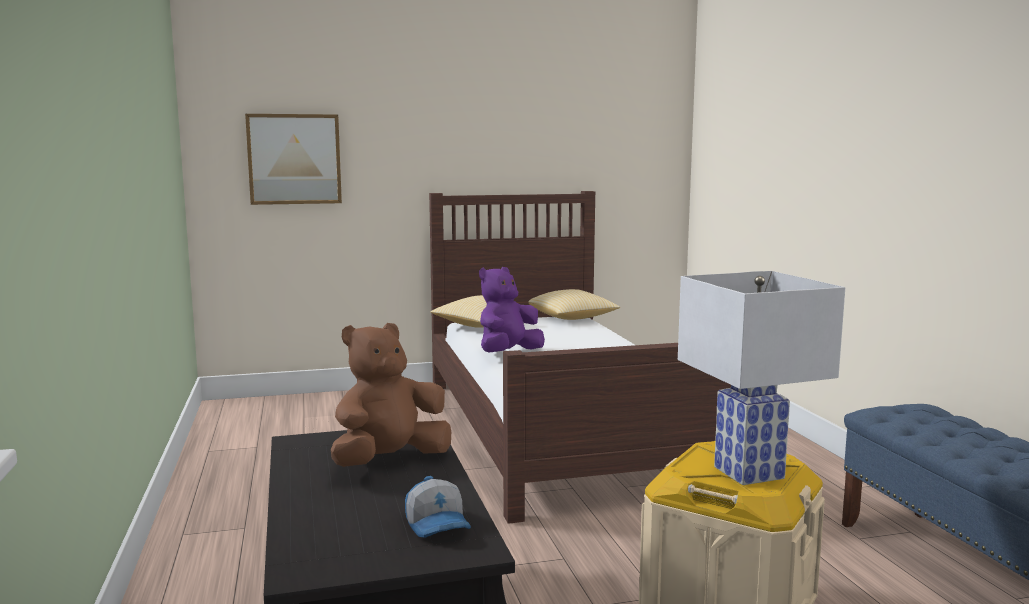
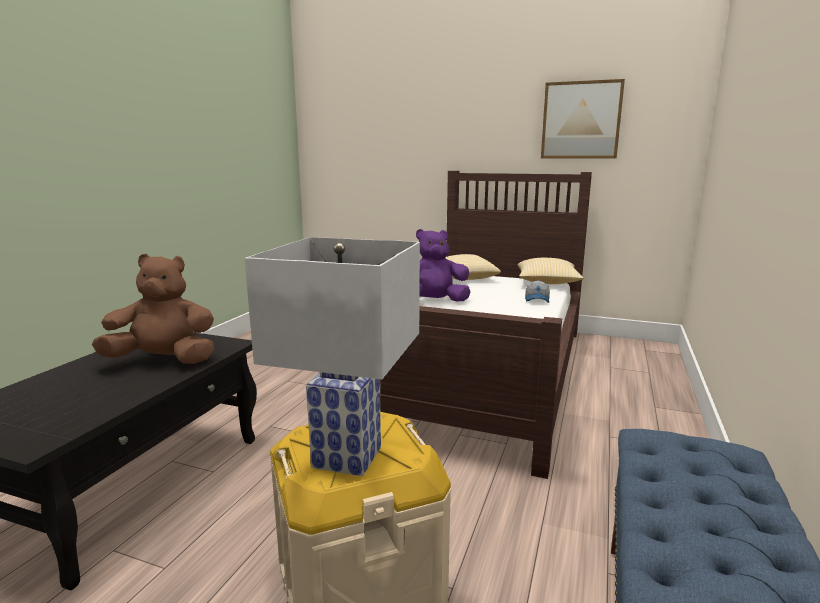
camera: 35 degrees right, 5 degrees up
(294, 159) = (361, 144): picture -> picture (581, 120)
(438, 524) = (69, 416): cap -> cap (537, 300)

